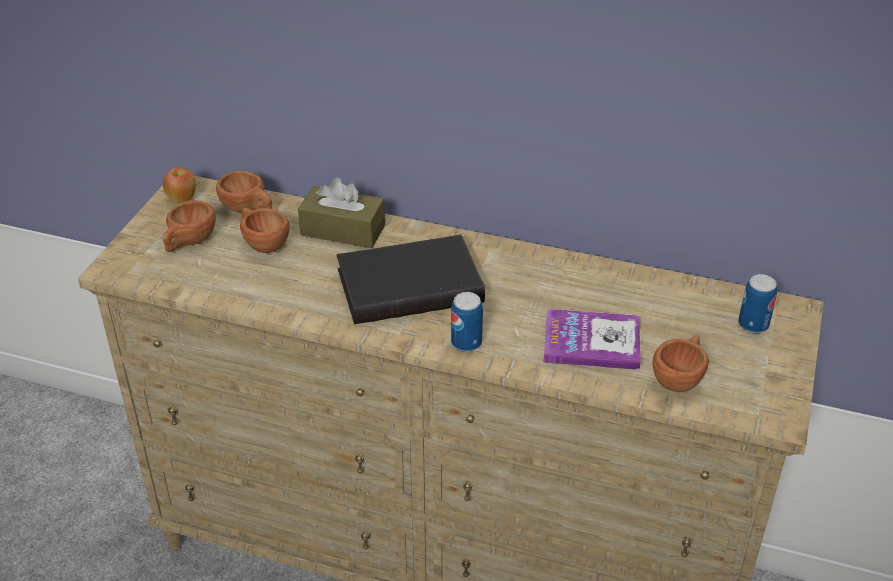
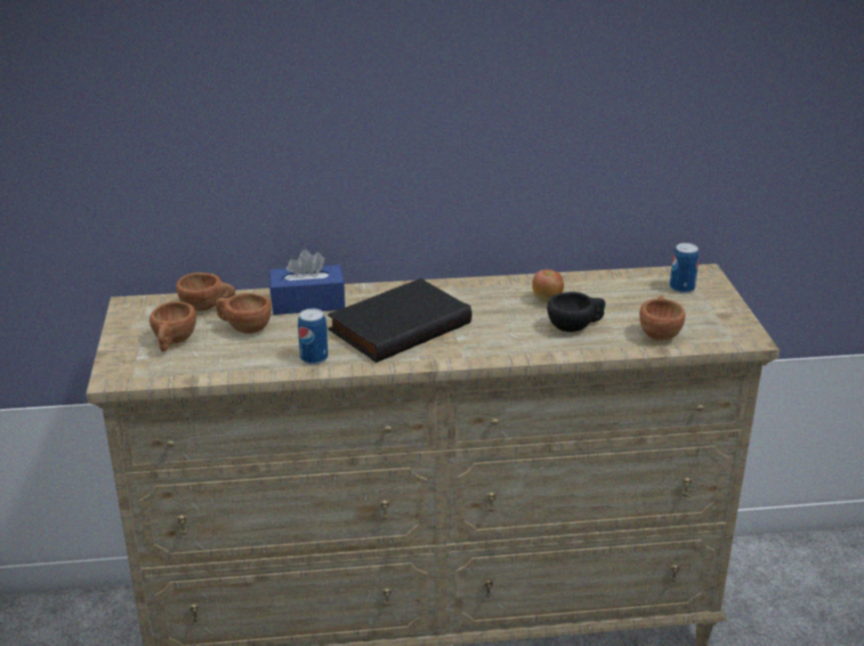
camera: 25 degrees left, 10 degrees down
(182, 199) = (137, 314): apple -> apple (547, 300)
(343, 230) = (308, 303): brown tissue box -> blue tissue box
(466, 343) = (480, 351): can -> can (314, 358)
(591, 342) = (576, 327): book -> black cup

